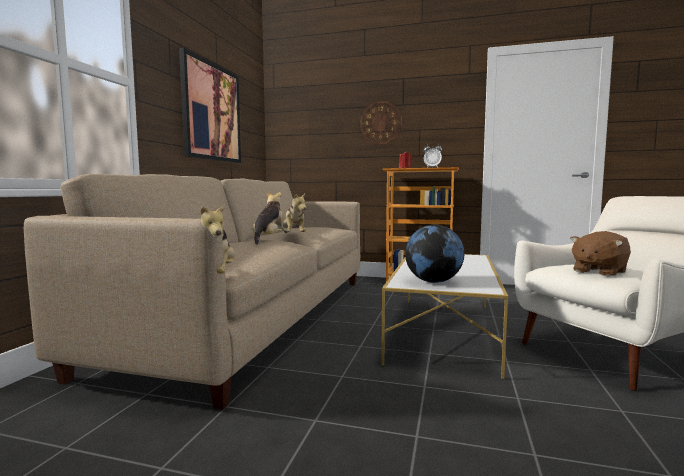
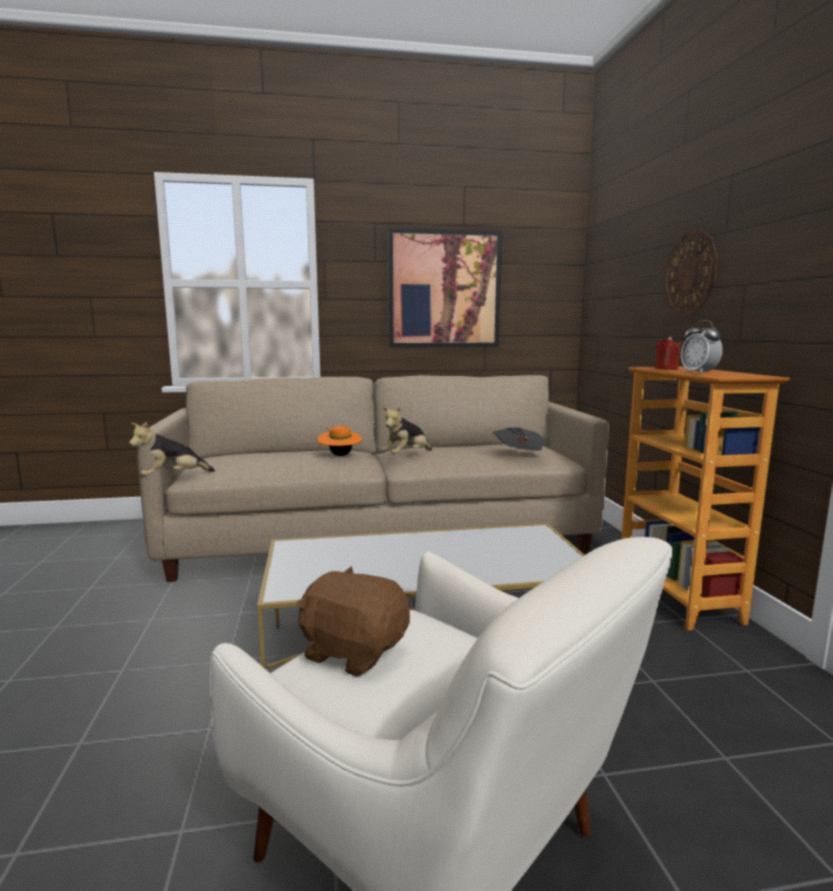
camera: 65 degrees right, 5 degrees up
(269, 240) = (340, 455): plush toy -> orange hat
(333, 227) = (522, 455): none -> newspaper
(433, 282) = (319, 558): globe -> none

